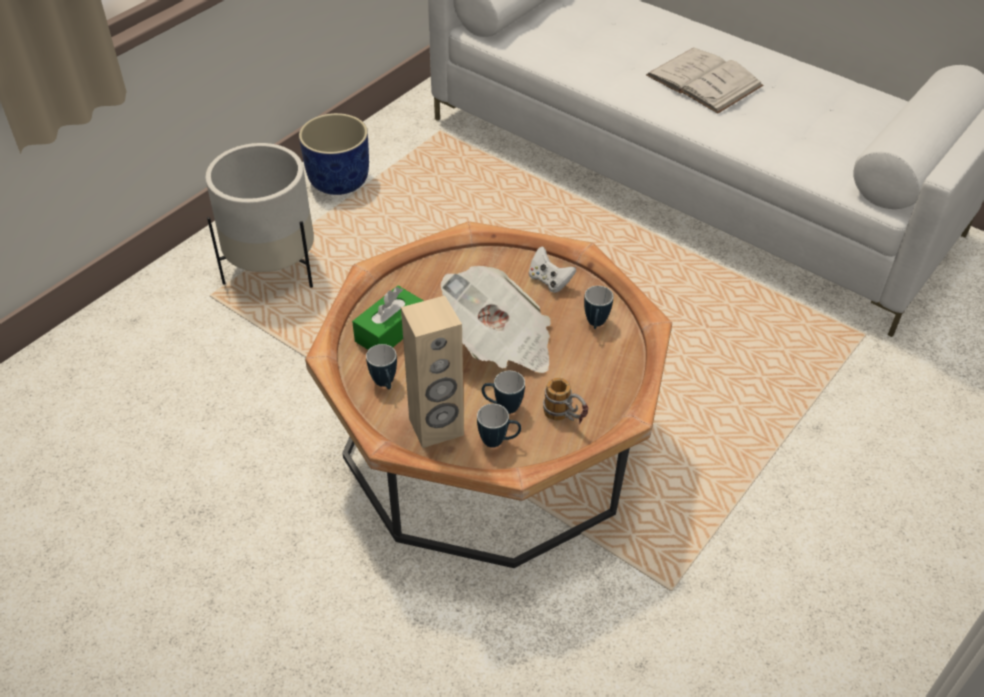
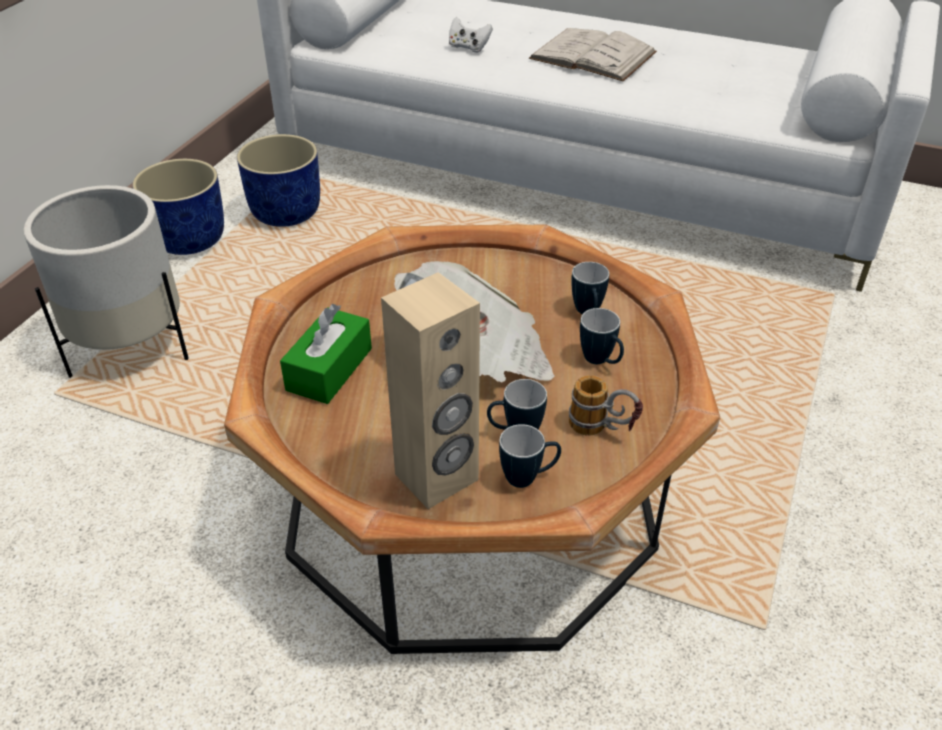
camera: 15 degrees left, 5 degrees down
(385, 385) = (346, 437): mug -> mug (601, 362)
(423, 169) = (287, 213): none -> blue planter
(549, 281) = (510, 276): white game controller -> white game controller (468, 47)

